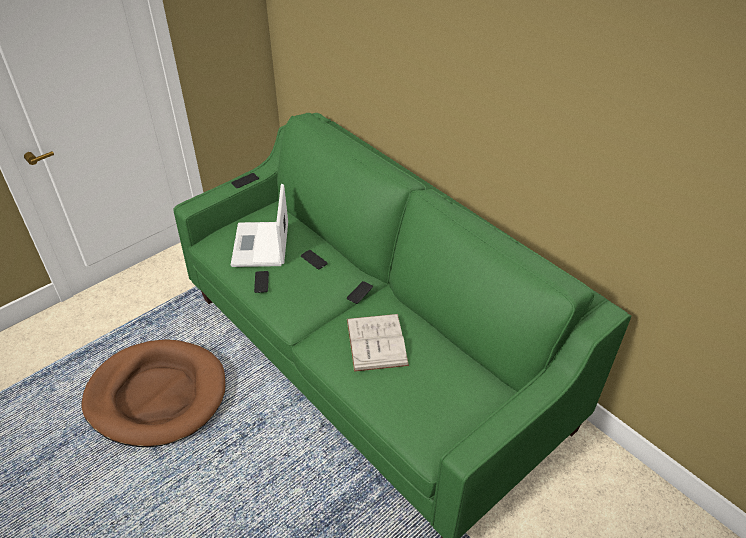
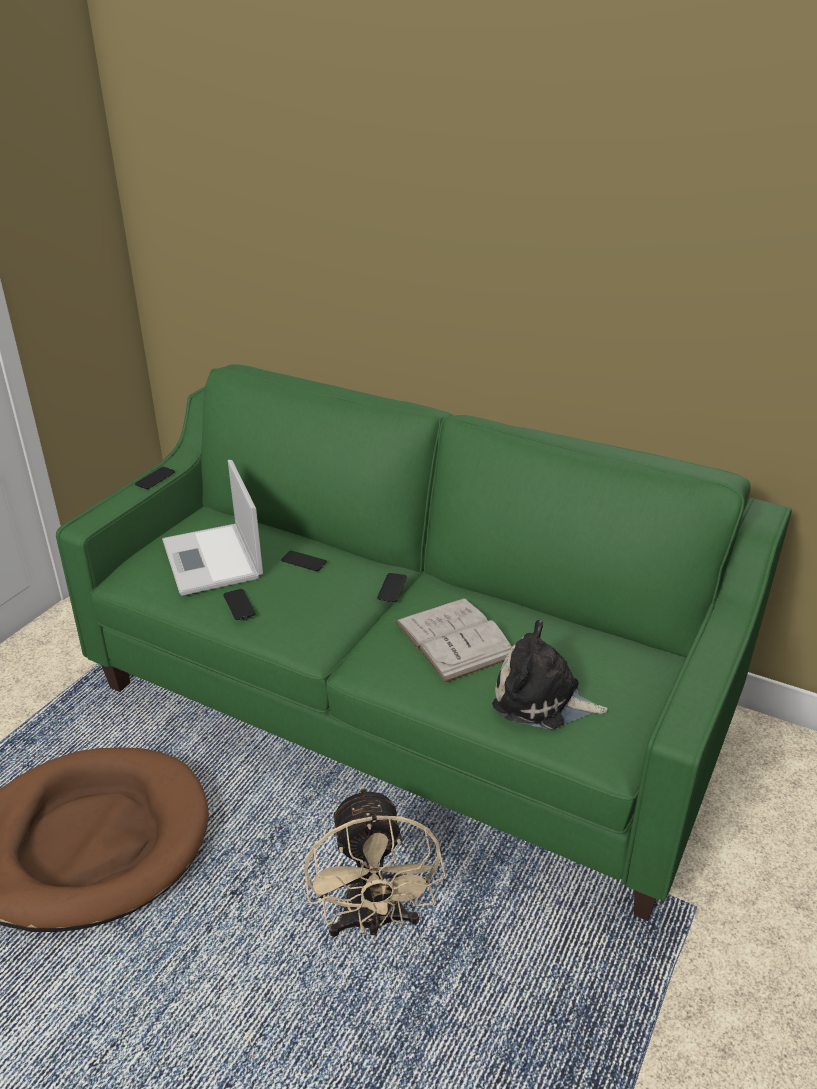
camera: 20 degrees left, 10 degrees down
(287, 494) = (373, 922): none -> beige fan
(407, 400) = (542, 699): none -> plush toy

